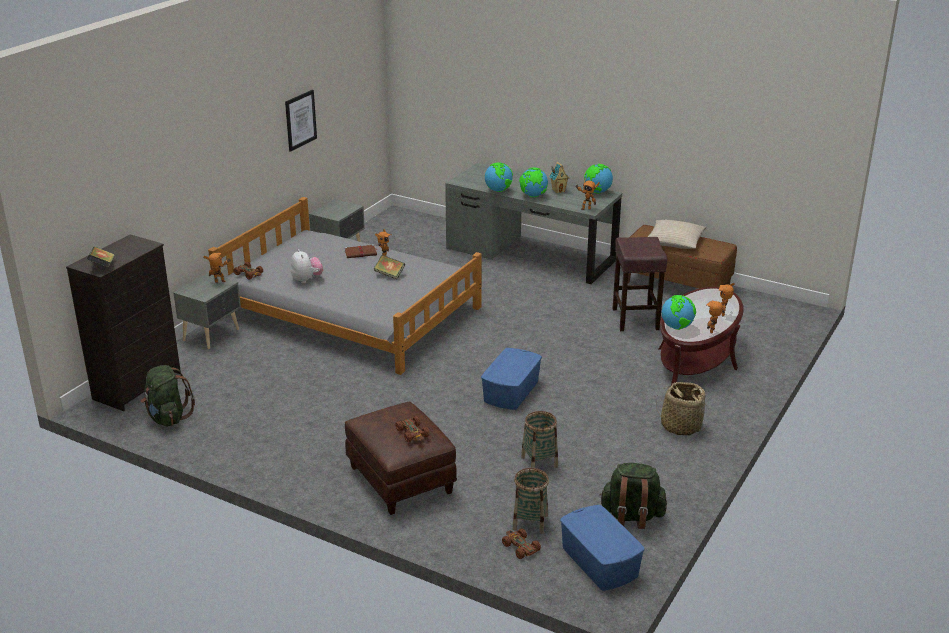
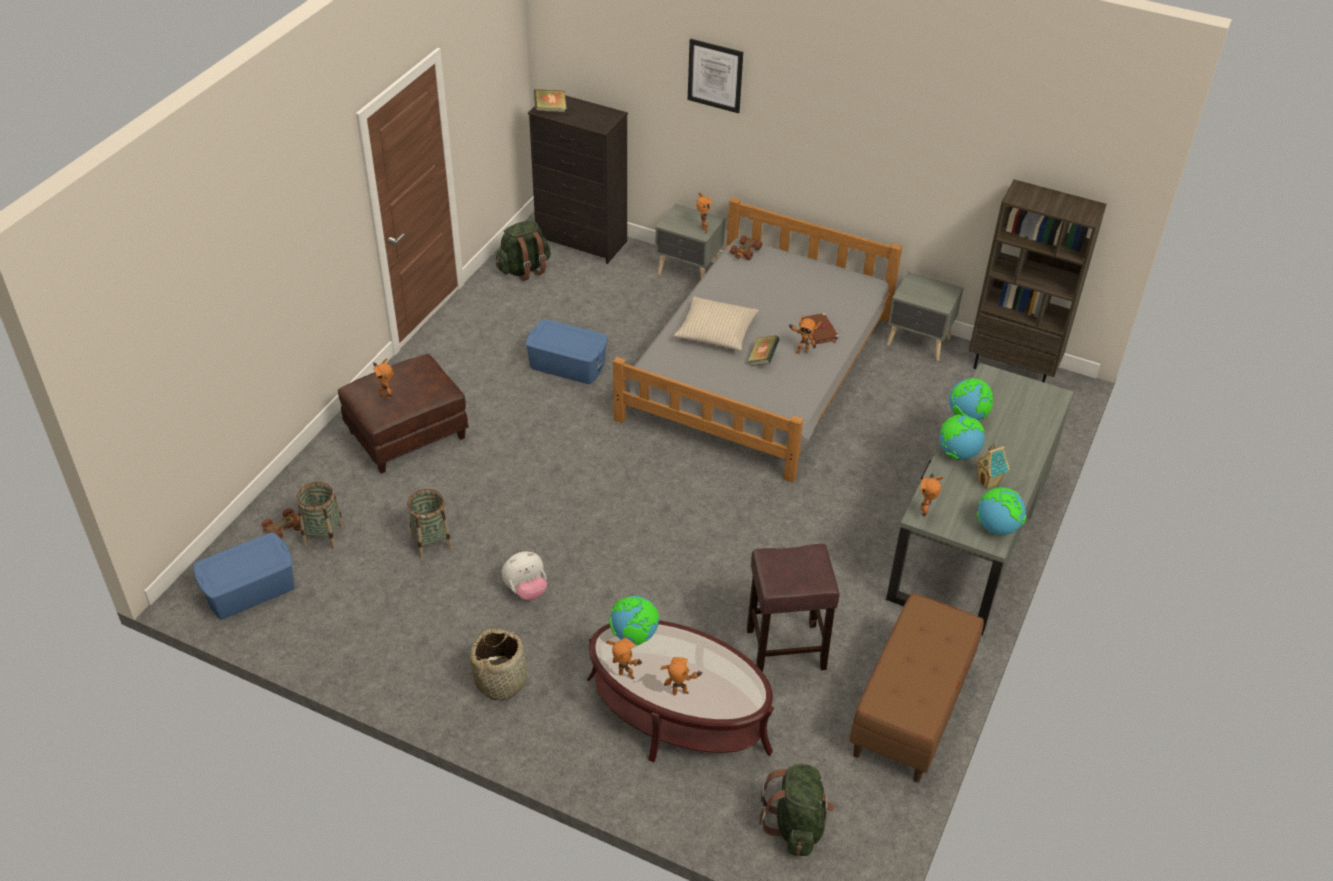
camera: 85 degrees right, 15 degrees up
(300, 120) = (929, 160): picture -> picture (715, 75)
(307, 280) = (738, 295): plush toy -> plush toy (526, 590)
(376, 226) = (1013, 368): none -> brown bookcase
(413, 433) = (386, 395): brown toy car -> toy robot
(510, 391) = (581, 515): blue storage box -> blue storage box (567, 364)
(632, 516) = (321, 620): green backpack -> green backpack (796, 825)
(674, 241) = (924, 654): beige pillow -> beige pillow (716, 331)

